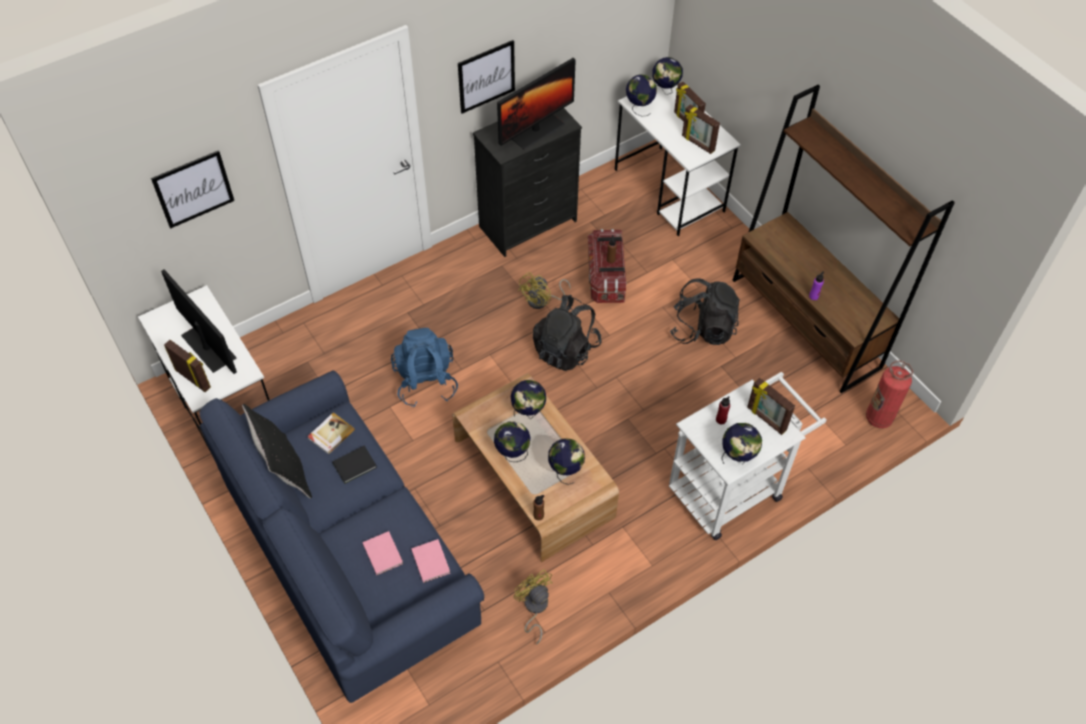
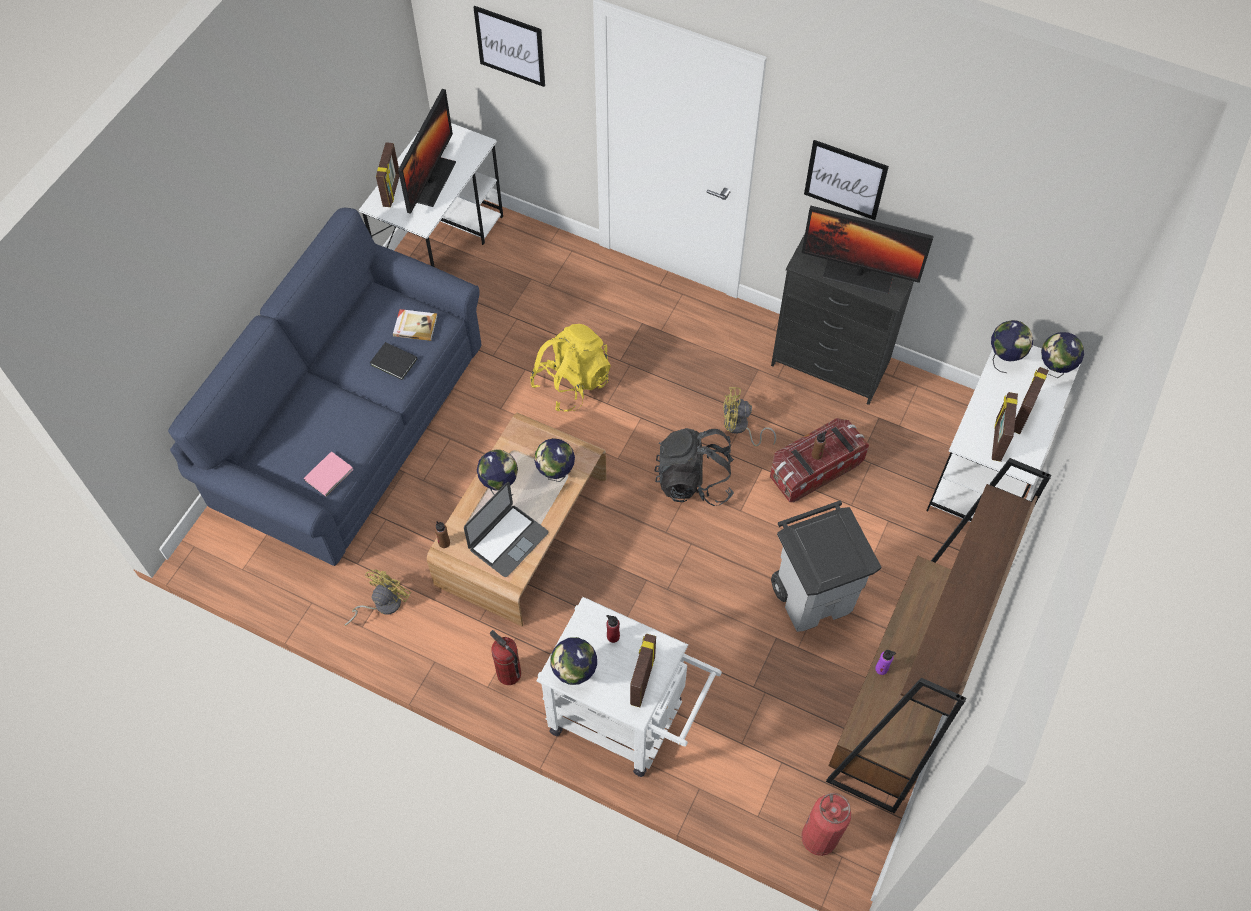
camera: 60 degrees right, 5 degrees up
(284, 471) = (357, 314): black pillow -> none
(383, 553) = (317, 433): pink book -> none
(426, 382) = (572, 382): blue backpack -> yellow backpack
(565, 471) = (508, 540): globe -> laptop
(650, 546) = (508, 674): none -> fire extinguisher
(702, 329) = (813, 596): black backpack -> grey trash can

